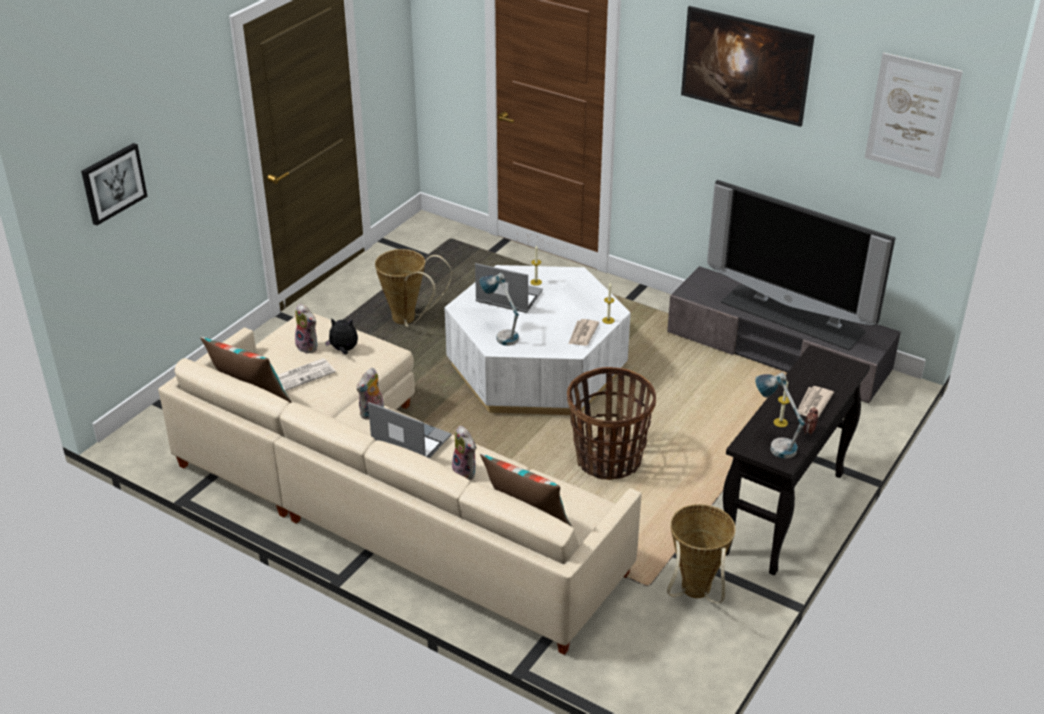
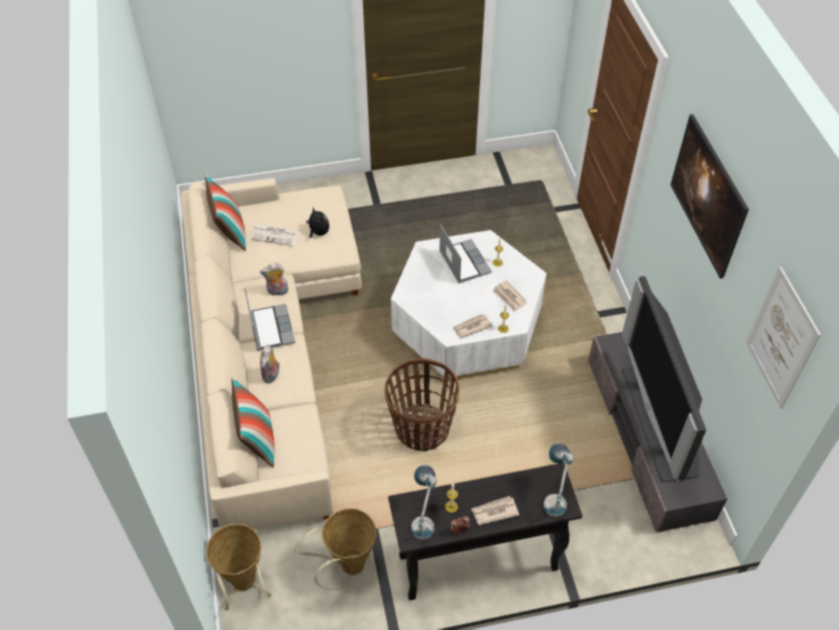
camera: 45 degrees right, 15 degrees up
(113, 183) = (208, 38): picture -> none
(309, 346) = (303, 215): plush toy -> none
(409, 320) = (435, 229): basket -> basket (245, 586)
(501, 334) = (421, 288): table lamp -> table lamp (554, 496)
(581, 298) = (509, 297): none -> newspaper

